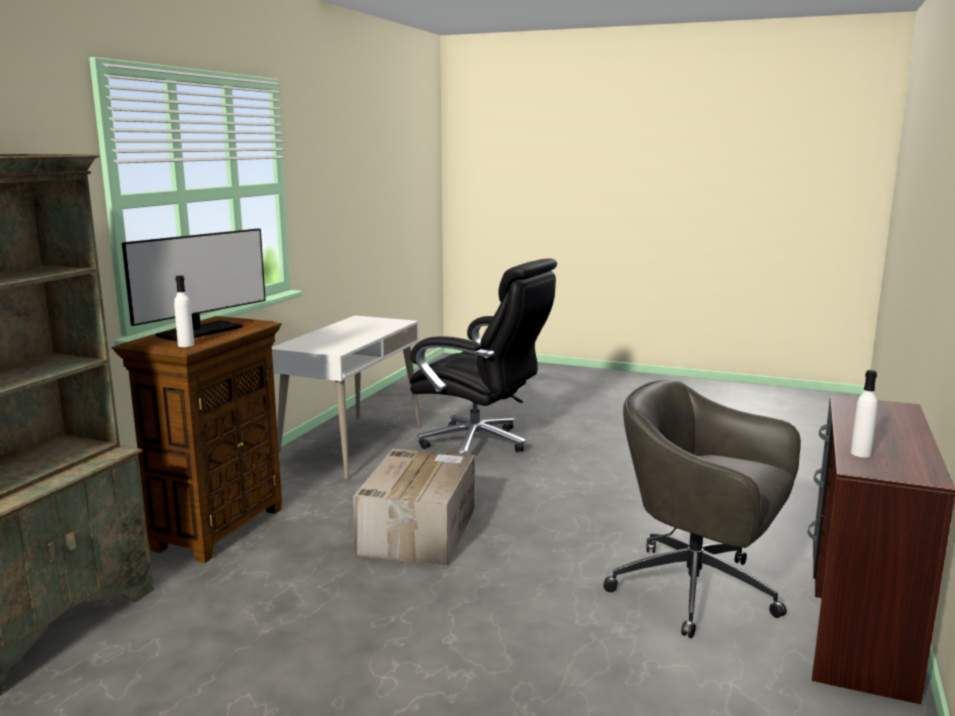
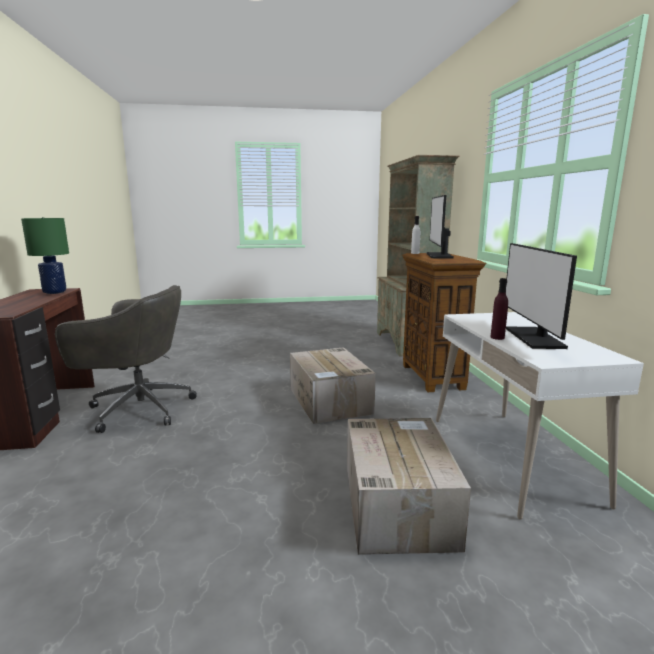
camera: 150 degrees right, 0 degrees up
(355, 330) = (534, 338): none -> monitor
(378, 334) = (497, 337): none -> purple bottle
(481, 445) = (397, 504): black office chair -> cardboard box
(860, 453) = (55, 293): white bottle -> green table lamp

